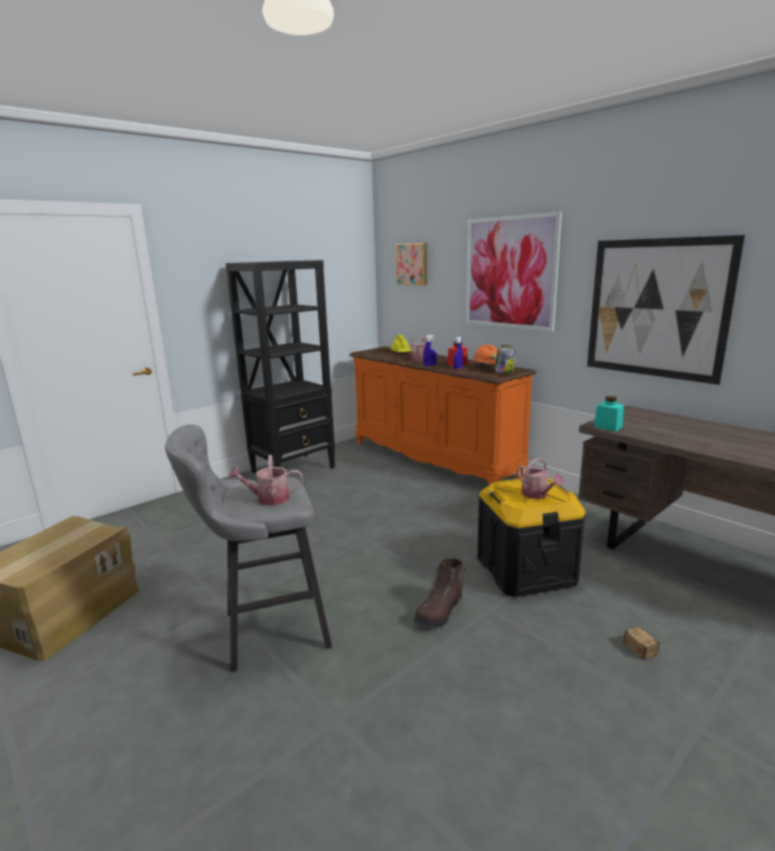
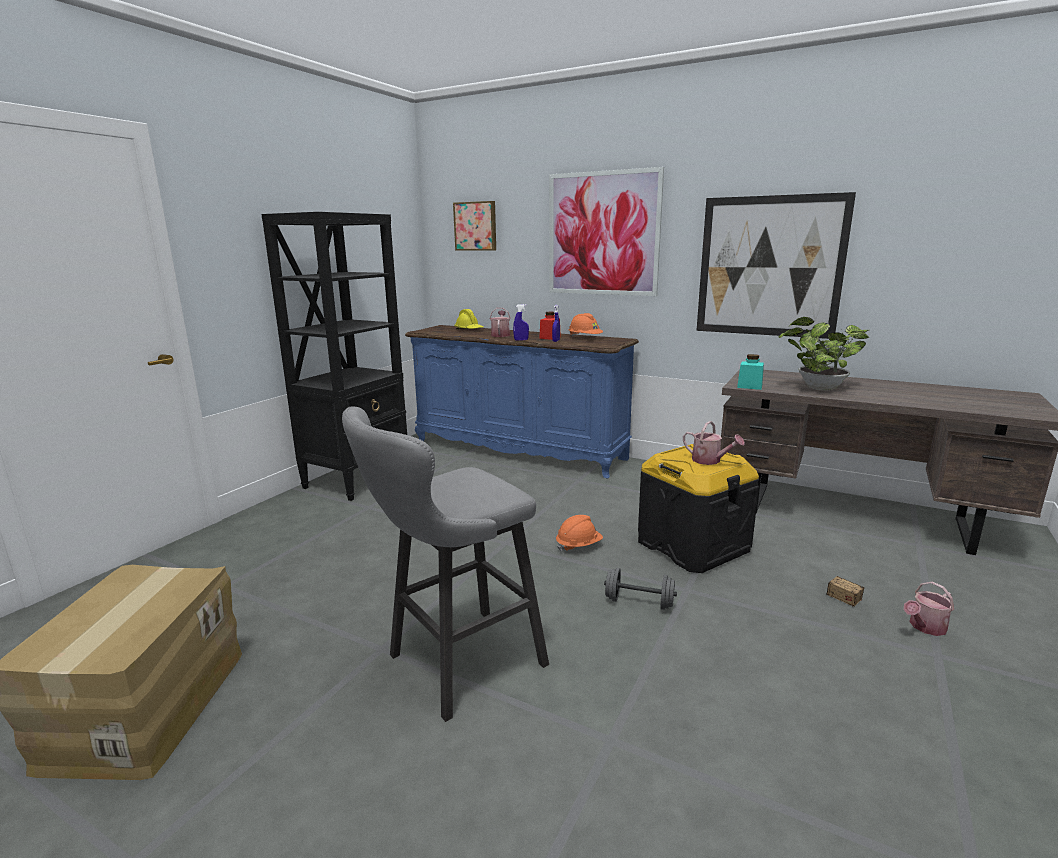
camera: 20 degrees left, 0 degrees up
(268, 499) = (473, 491): watering can -> watering can (925, 627)
(424, 553) = (578, 546): none -> orange hard hat
(431, 460) = (517, 451): orange cabinet -> blue cabinet
(440, 612) = (639, 602): brown boot -> grey dumbbell
(504, 372) = (610, 342): jar -> none
(678, 435) = (817, 388): none -> potted plant

